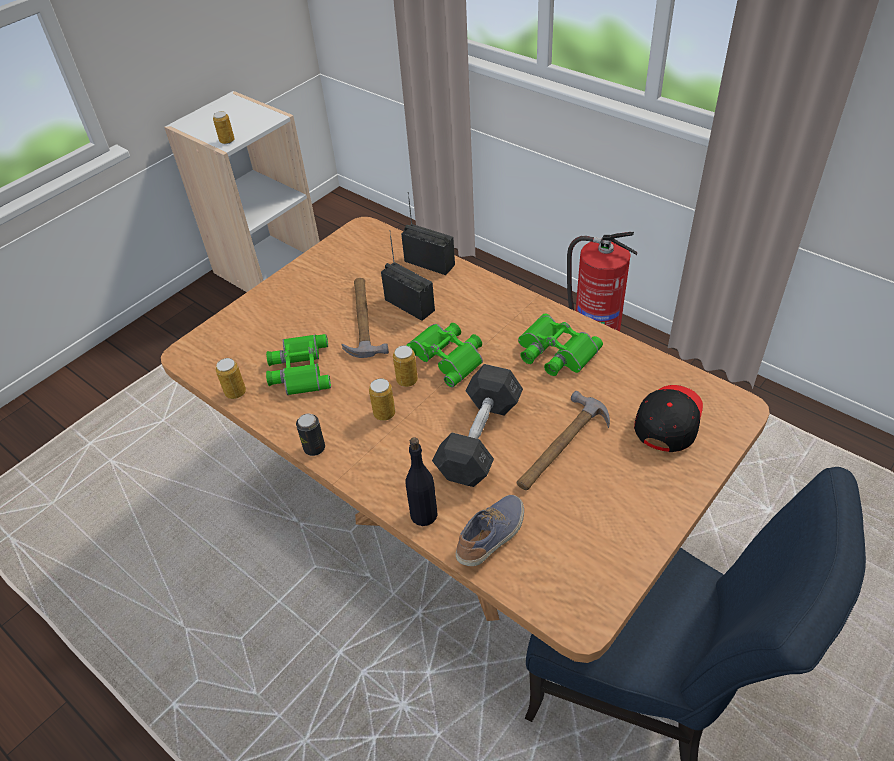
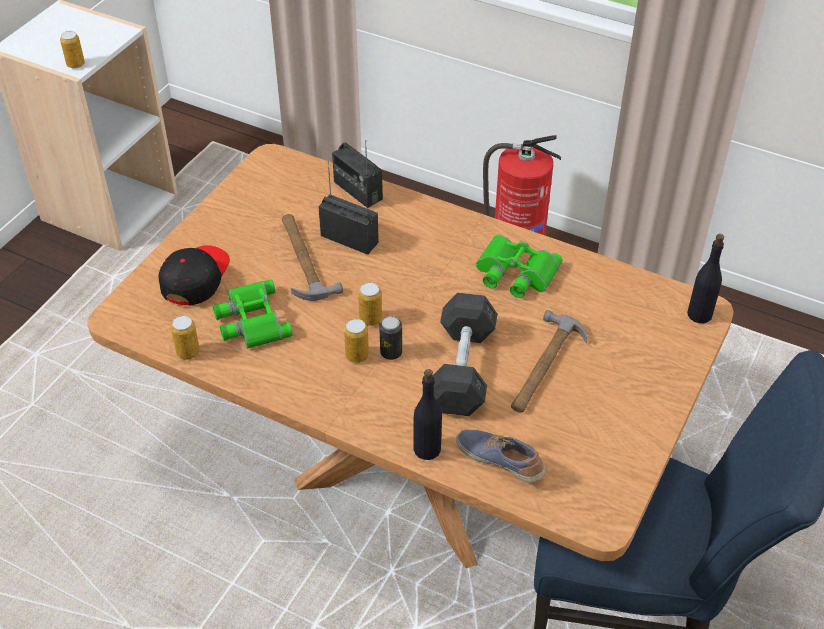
camera: 15 degrees left, 0 degrees up
(314, 448) = (294, 399): can -> can (391, 352)
(429, 263) = (357, 191): radio -> radio turned 150 degrees counterclockwise
(447, 356) = (405, 289): green binoculars -> none
(492, 537) = (500, 460): shoe -> shoe turned 75 degrees counterclockwise
(668, 420) = (641, 329): black cap -> black cap (195, 278)
(732, 412) = (700, 314): none -> black bottle

